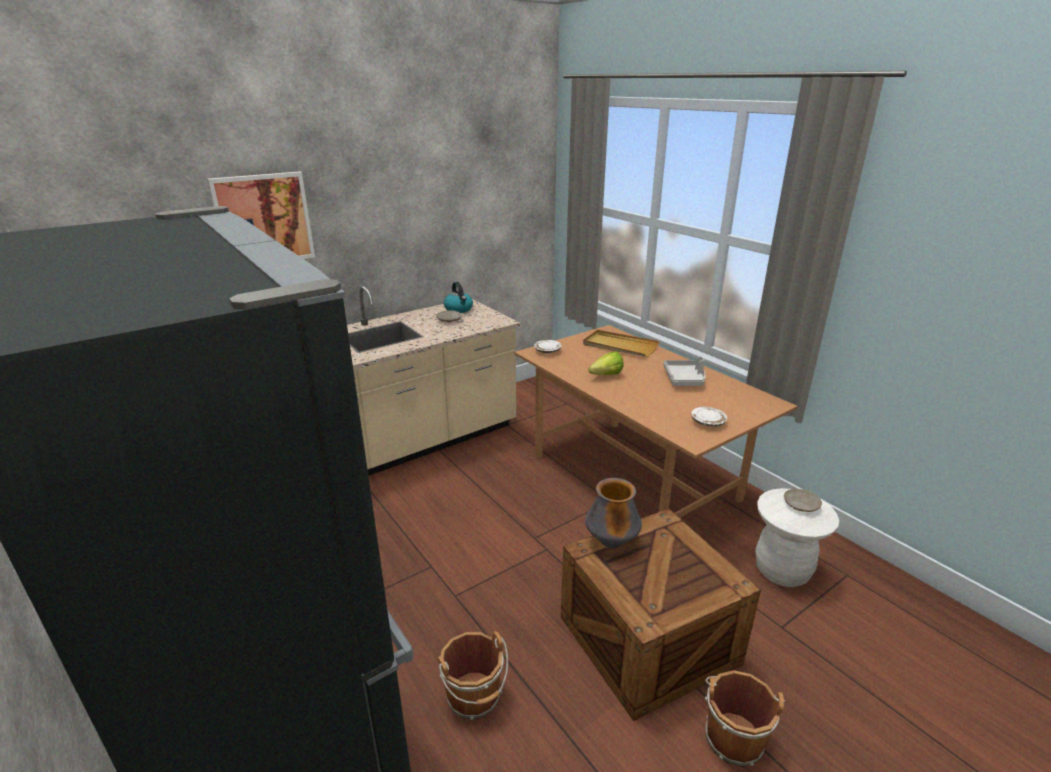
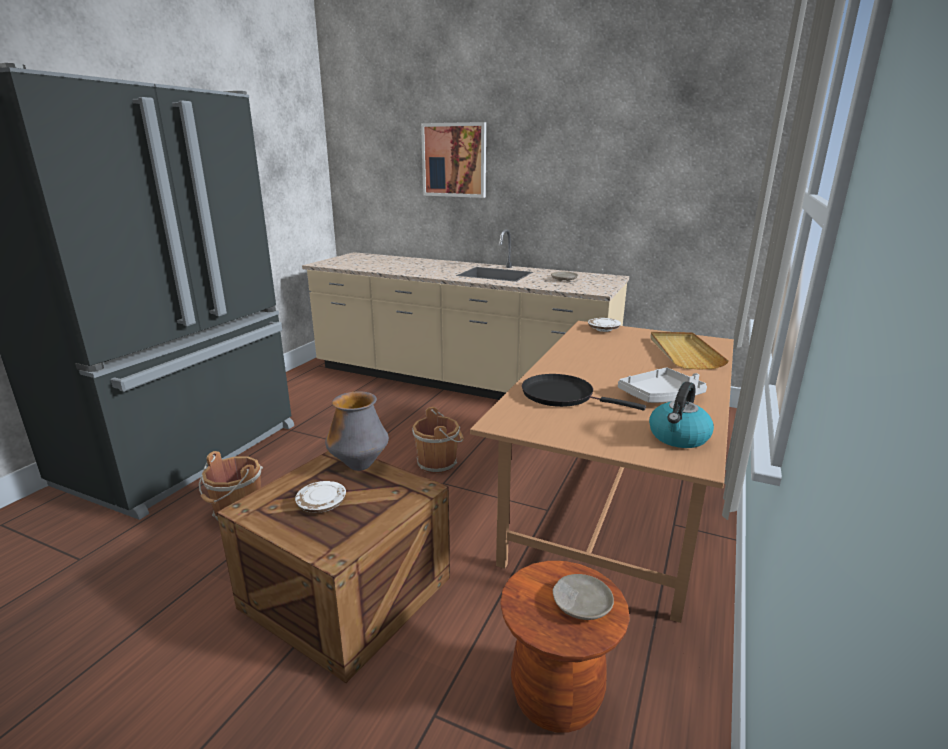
camera: 60 degrees right, 5 degrees down
(459, 309) = (593, 278): kettle -> kettle (678, 437)
(603, 376) = (590, 358): lettuce -> none
(663, 407) = (562, 396): none -> black frying pan
(708, 422) = (562, 424): white plate -> white plate (322, 504)
(733, 737) = (233, 693): brown bucket -> brown bucket (438, 463)
(782, 570) = (556, 697): white stool -> brown stool

